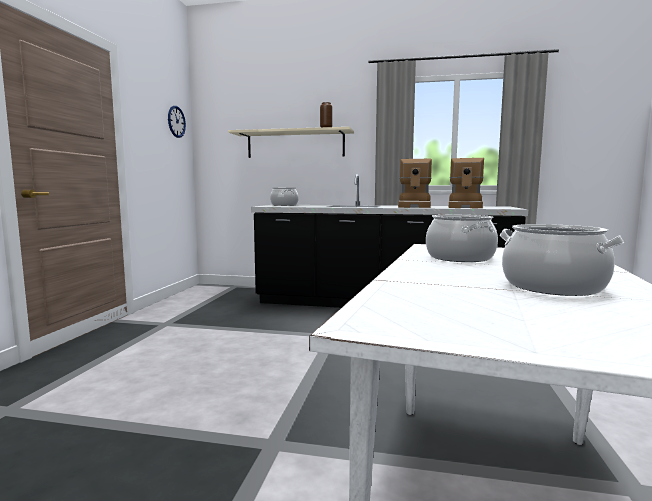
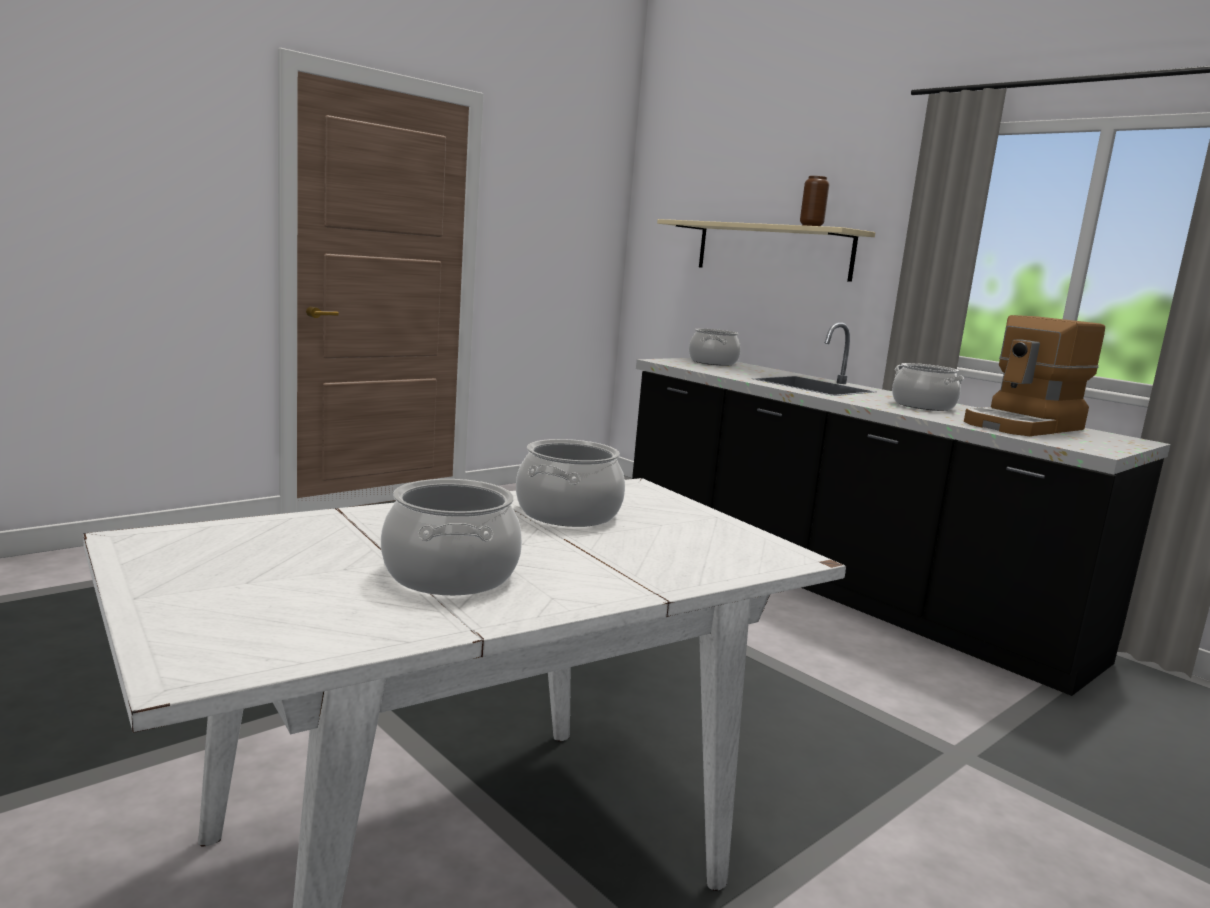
camera: 35 degrees right, 5 degrees up
(176, 121) = (593, 200): wall clock -> none
(415, 206) = (923, 406): coffee machine -> cooking pot

